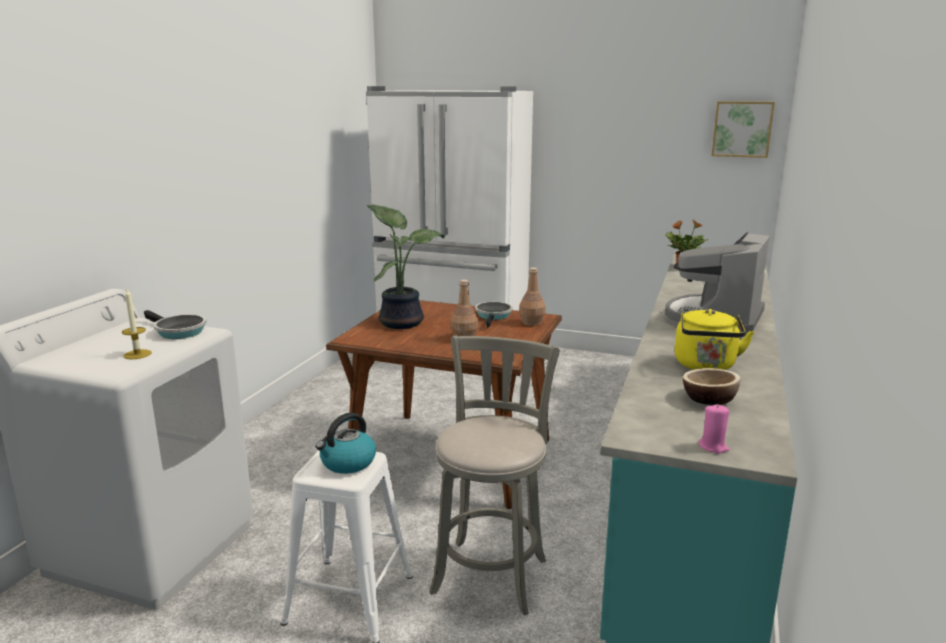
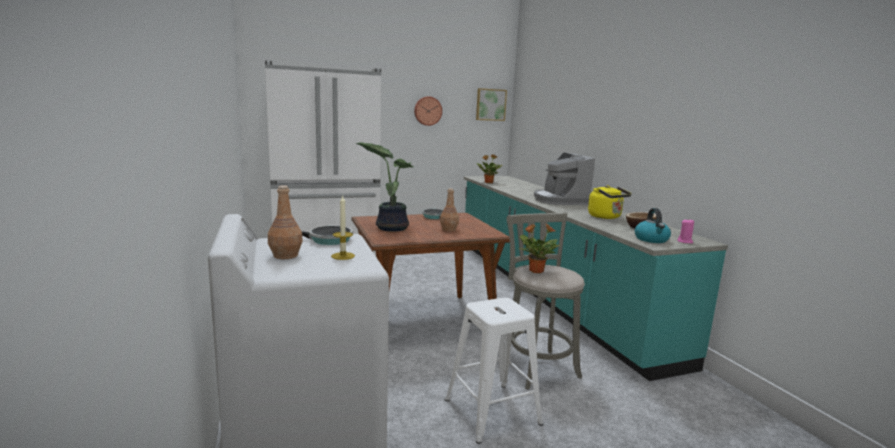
camera: 40 degrees left, 5 degrees down
(347, 463) = (501, 307): kettle -> kettle (651, 239)
(475, 428) = (535, 271): none -> potted plant
(531, 323) = (464, 217): brown bottle -> brown bottle (286, 256)
(624, 141) = (427, 111): none -> wall clock

